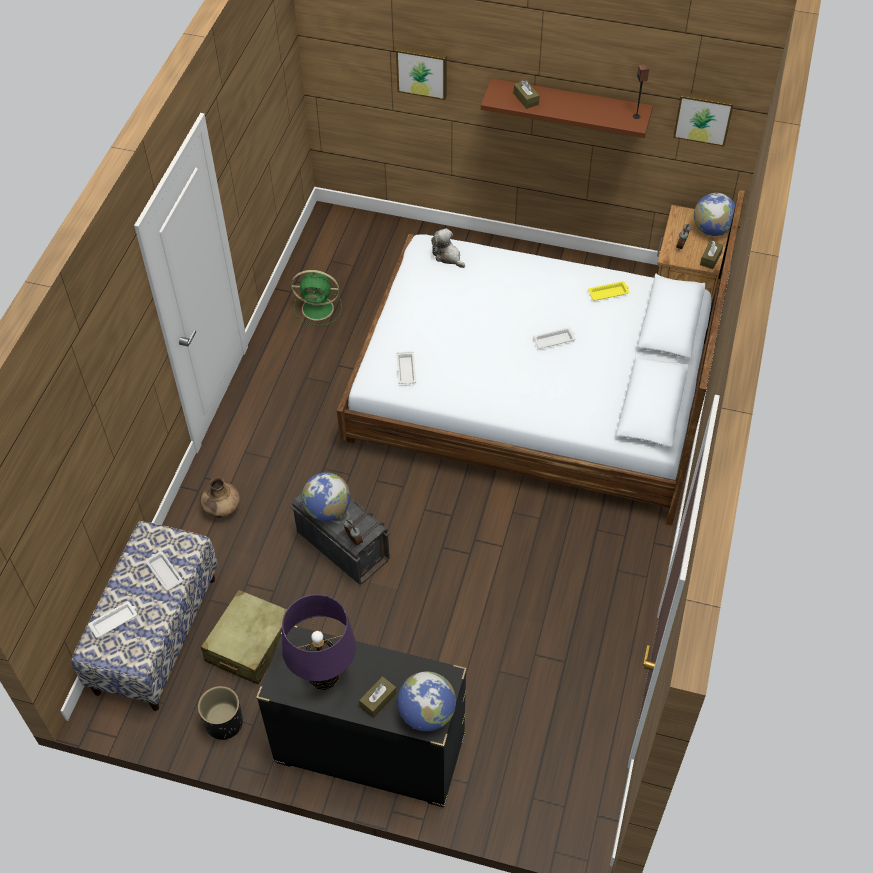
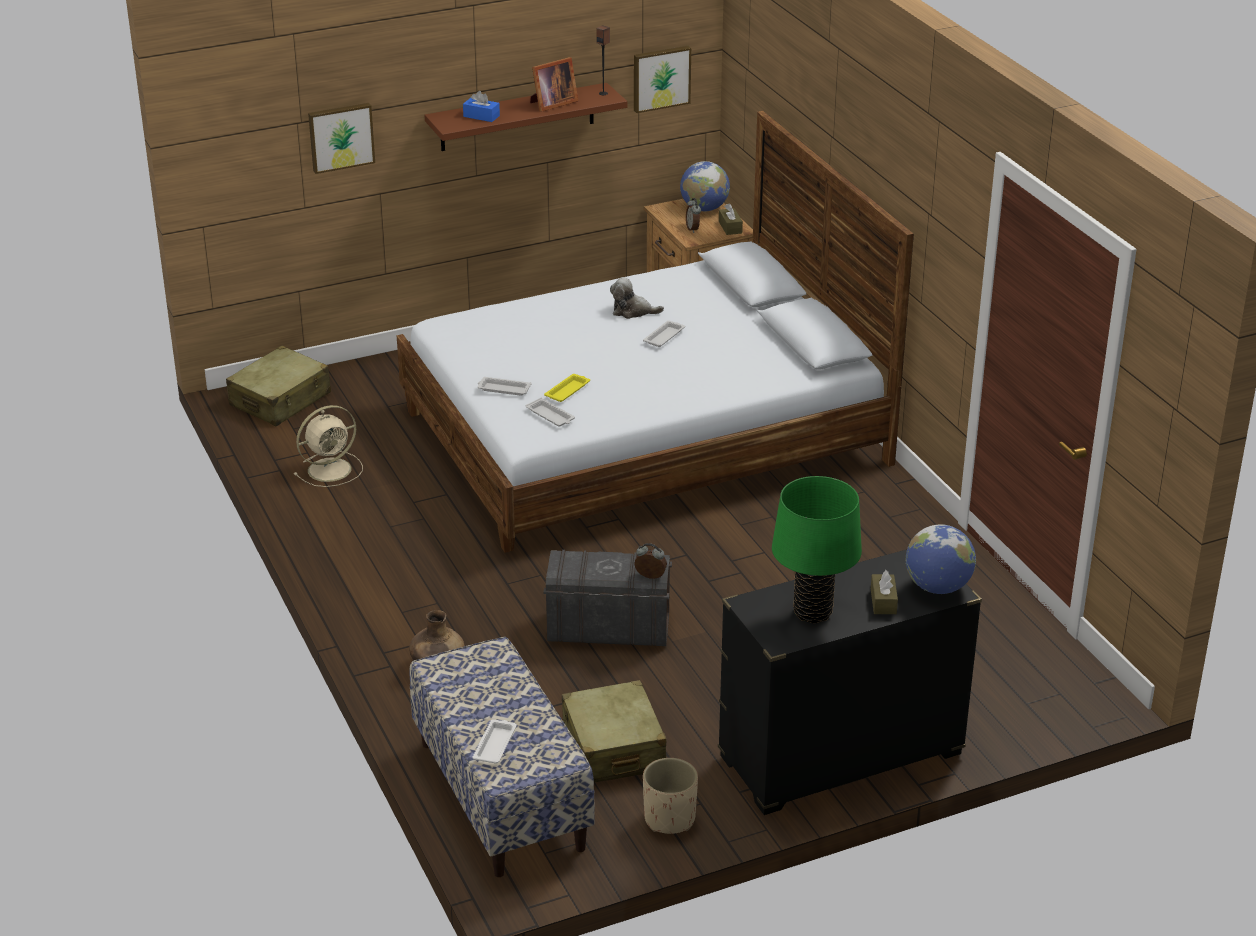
camera: 40 degrees left, 20 degrees down
(164, 572) = (496, 683): white tray -> white tray (503, 389)
(224, 723) = (669, 819): black planter -> beige planter
(319, 308) = (331, 469): green fan -> beige fan
(324, 677) = (812, 613): purple table lamp -> green table lamp
(327, 510) = (592, 569): globe -> none
(347, 232) = (281, 400): none -> beige suitcase
(448, 256) = (476, 322): plush toy -> plush toy (633, 311)
(526, 99) = (481, 116): brown tissue box -> blue tissue box
(588, 110) = (552, 104): none -> picture frame
(609, 293) = (669, 286): yellow tray -> yellow tray (568, 390)

